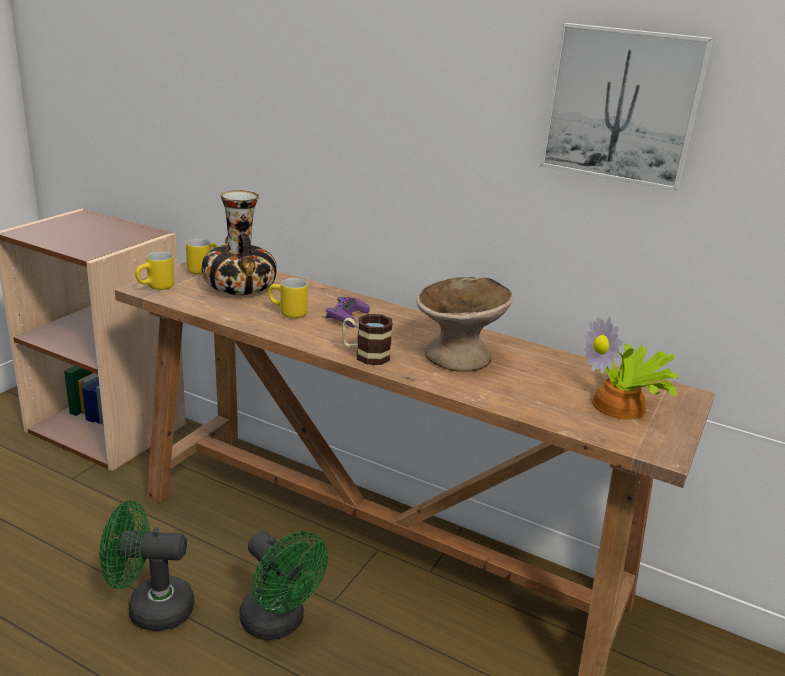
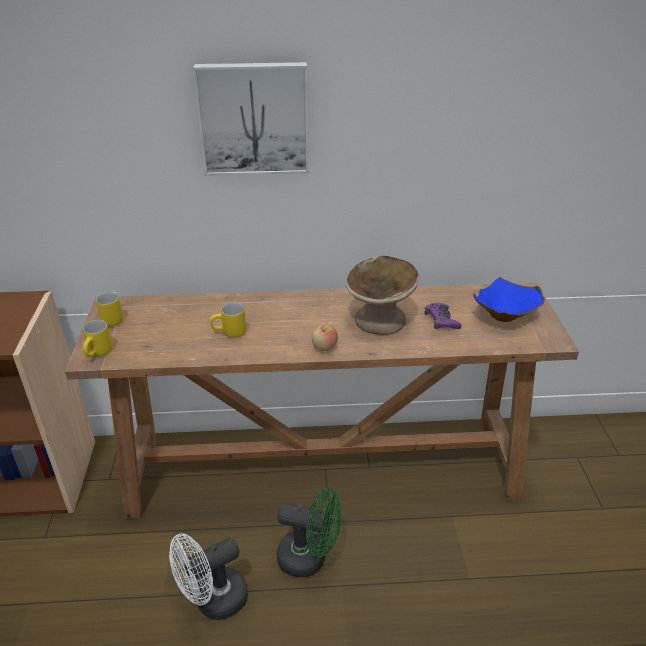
camera: 30 degrees left, 10 degrees up
(150, 608) = (213, 601): green fan -> white fan
(239, 287) = (164, 323): vase -> none
(347, 316) = (273, 317): purple game controller -> purple game controller (441, 320)
(365, 355) = (324, 347): mug -> apple
(622, 406) = (505, 316): potted plant -> blue bowl
(623, 105) = (458, 106): picture -> picture (254, 118)

